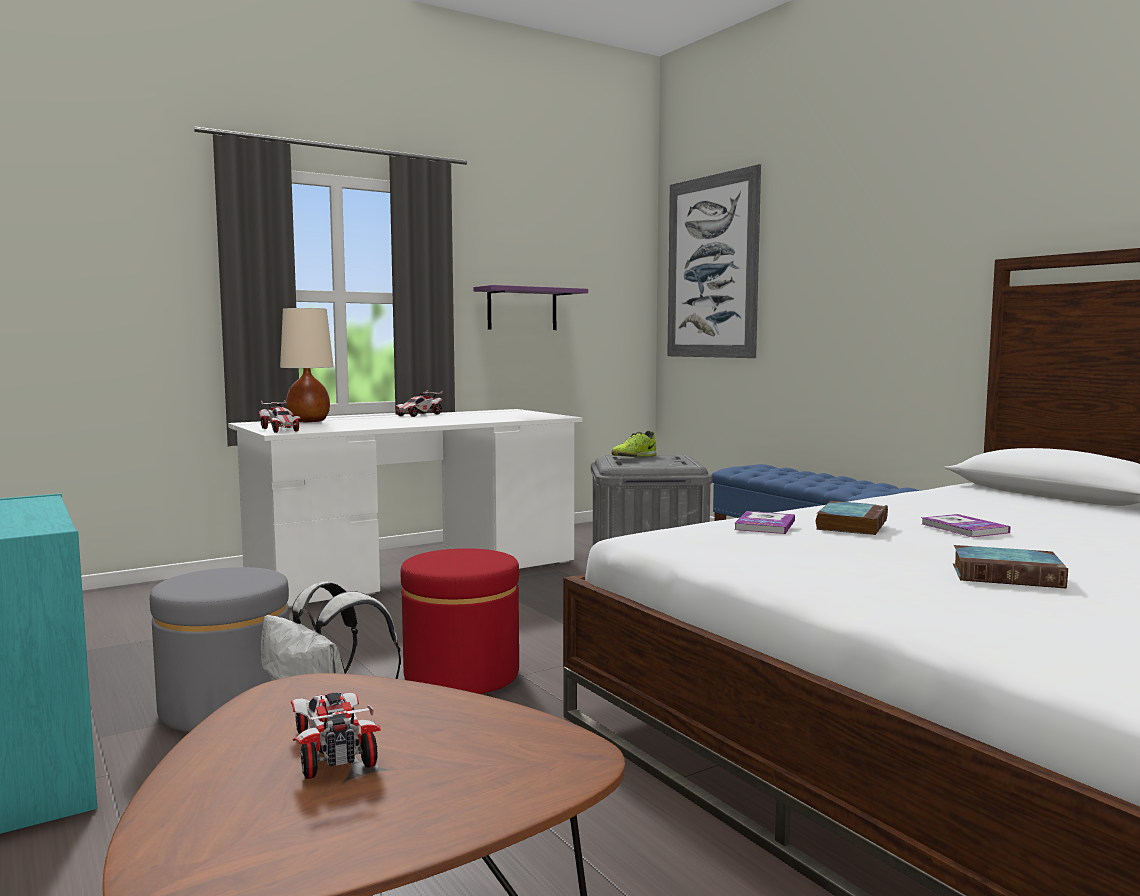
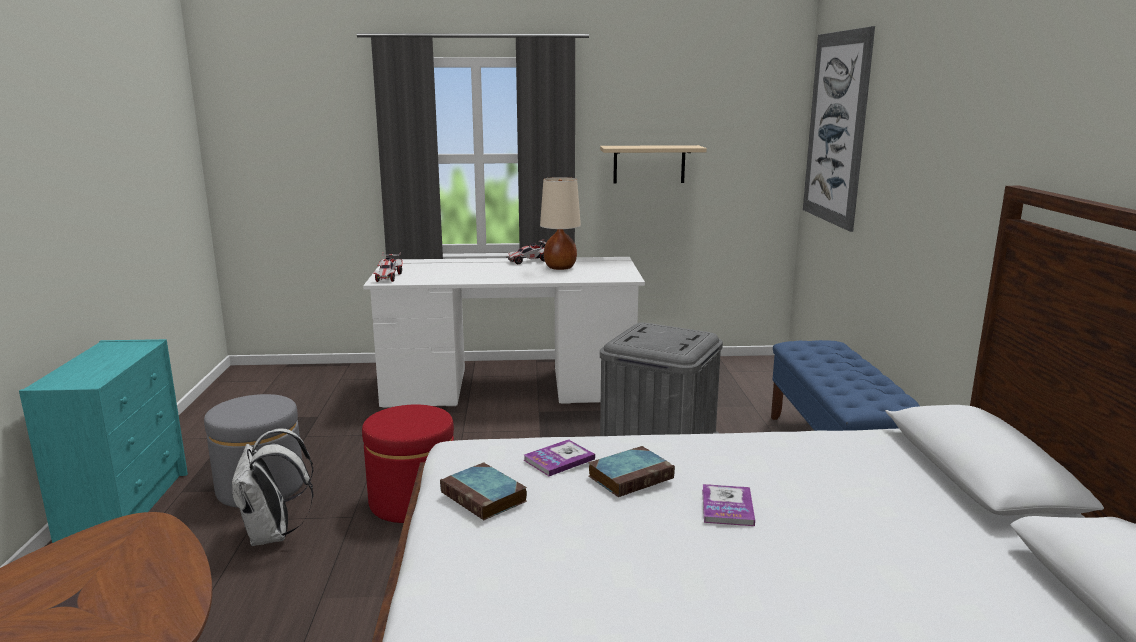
camera: 30 degrees right, 10 degrees up
(308, 421) = (432, 264): beige table lamp -> beige table lamp (560, 268)
(331, 750) = (79, 581): toy car -> none
(522, 309) = (649, 164): purple shelf -> beige shelf
(633, 457) = (655, 332): shoe -> none
(1009, 575) = (621, 584): book -> book (485, 497)

